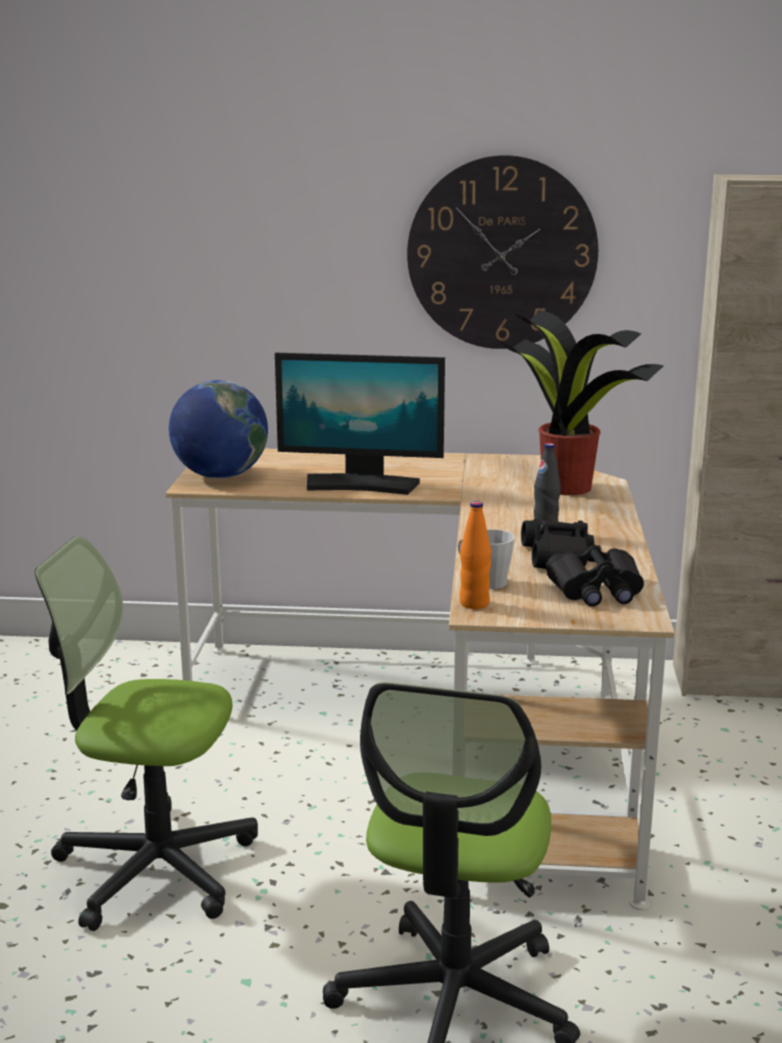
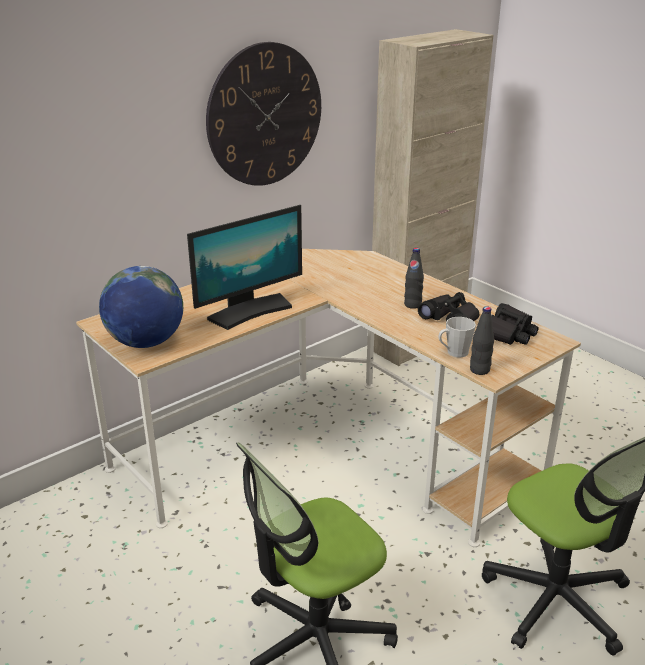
camera: 45 degrees left, 10 degrees up
(474, 604) = (479, 370): orange bottle -> black bottle
(564, 486) = (357, 267): potted plant -> none

